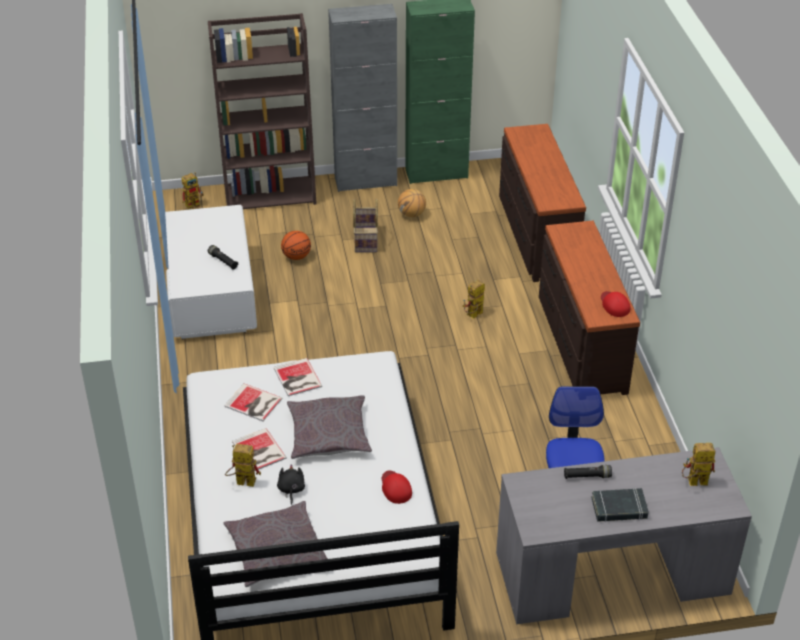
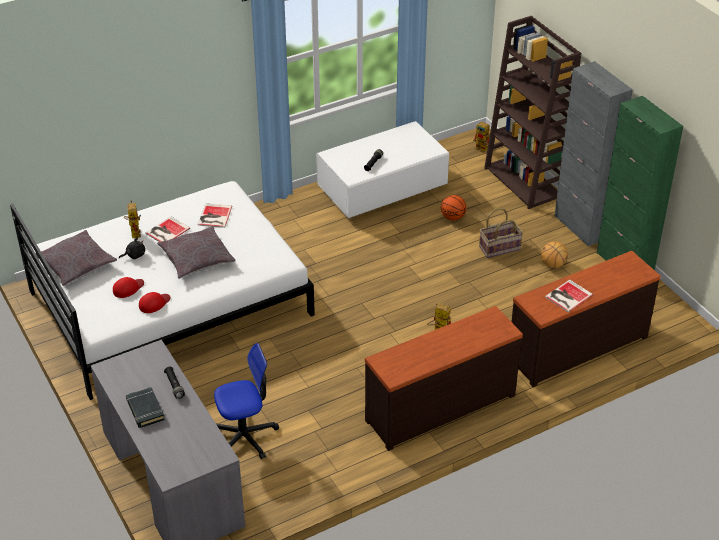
camera: 70 degrees right, 0 degrees up
(297, 378) = (248, 228): book -> book (567, 296)
(614, 305) = (404, 368): red cap -> red cap (128, 288)
(693, 483) = (189, 449): toy robot -> none

